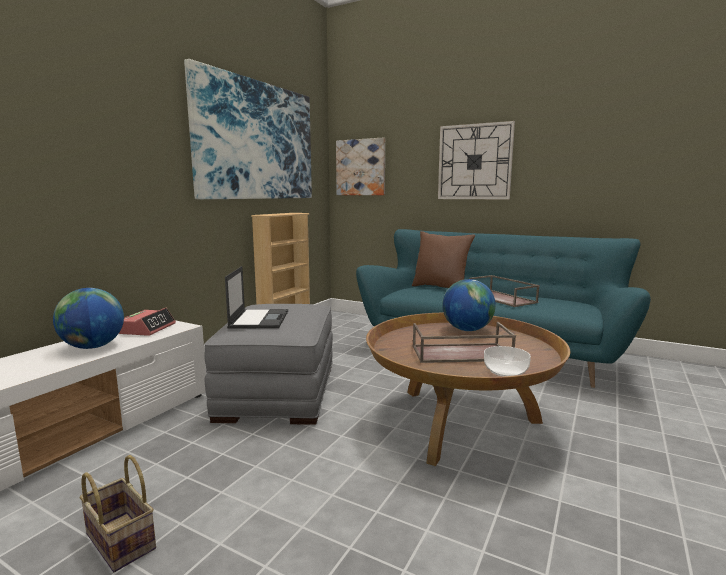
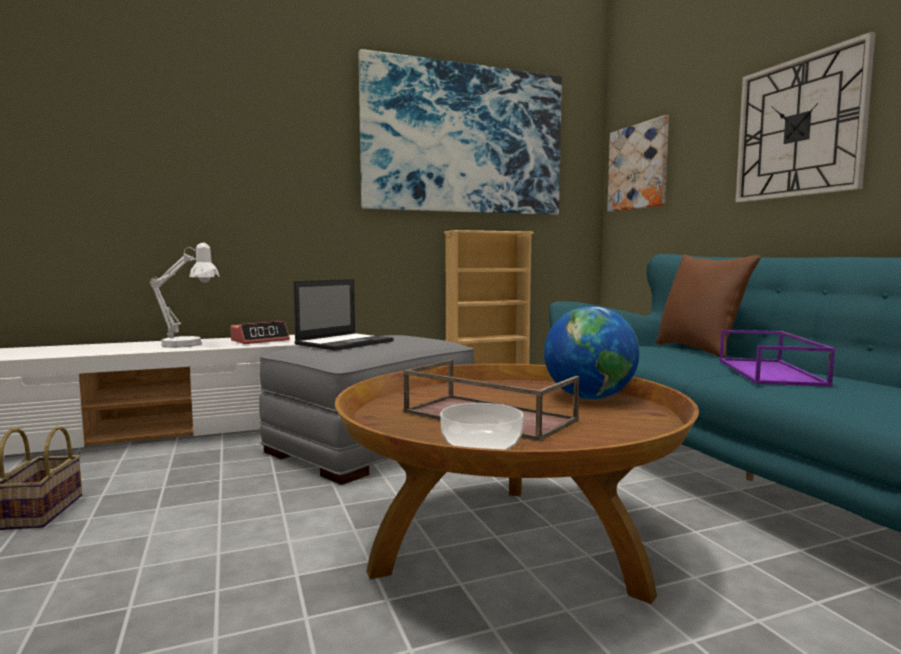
camera: 40 degrees right, 5 degrees down
(93, 347) = (189, 345): globe -> white table lamp
(502, 298) = (771, 372): brown tray -> purple tray

